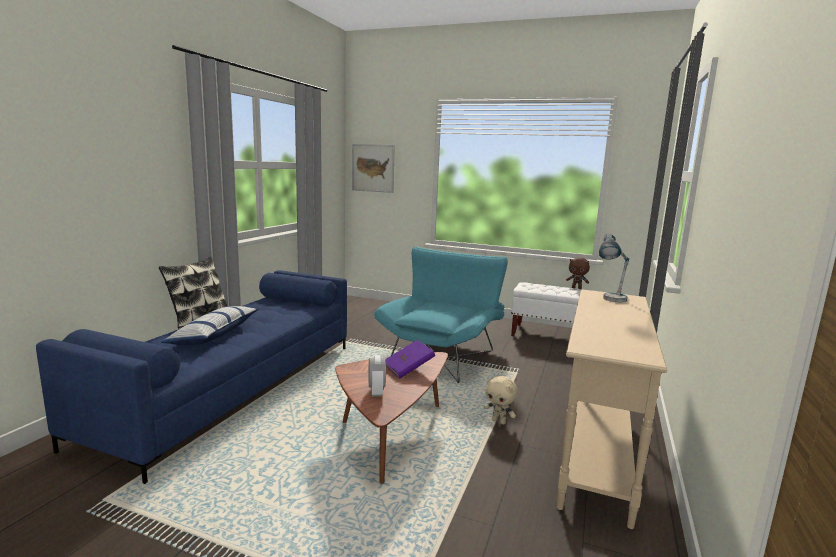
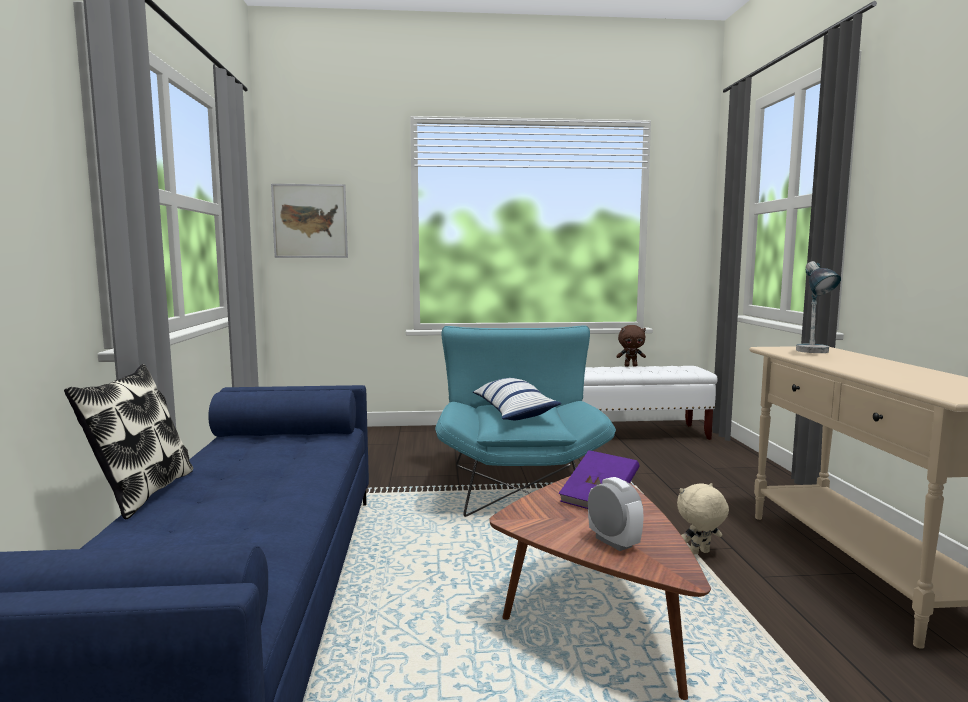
camera: 25 degrees left, 5 degrees down
(214, 335) = (222, 514): pillow -> pillow (513, 411)
(499, 421) = (699, 553): beige plush toy -> beige plush toy turned 150 degrees clockwise

